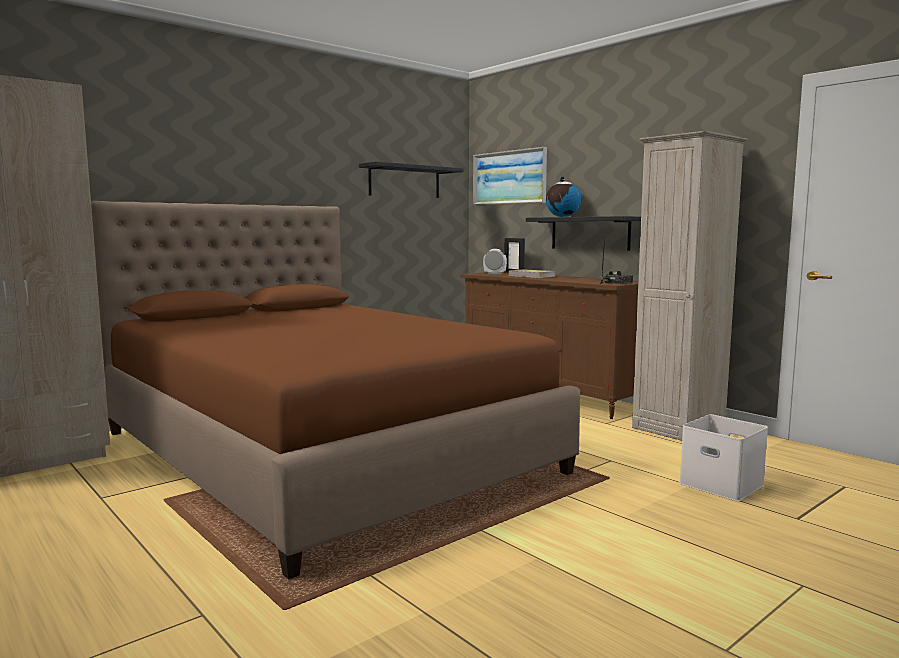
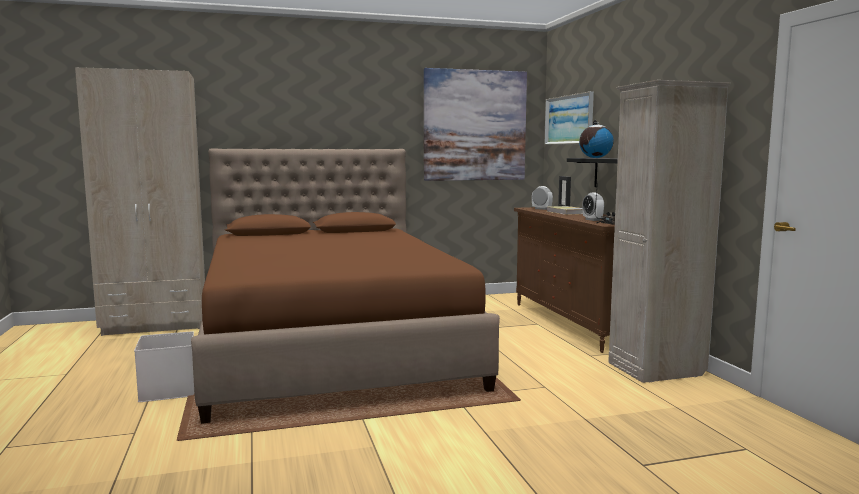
camera: 25 degrees right, 0 degrees up
(404, 181) = (475, 125): black shelf -> picture
(583, 281) = (592, 220): none -> alarm clock
(723, 484) = (618, 424): white storage box -> white storage box (169, 390)

